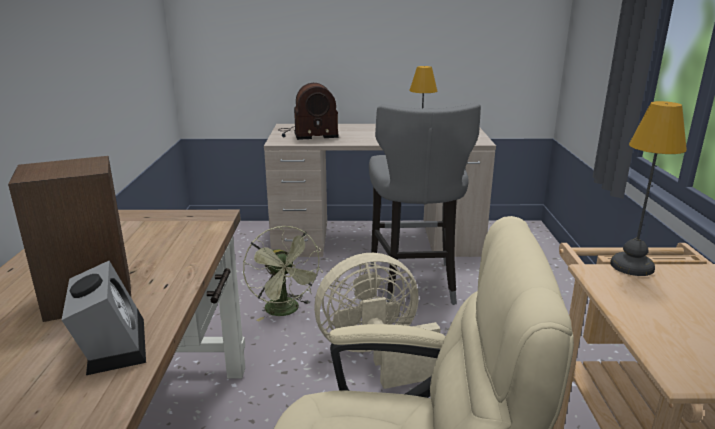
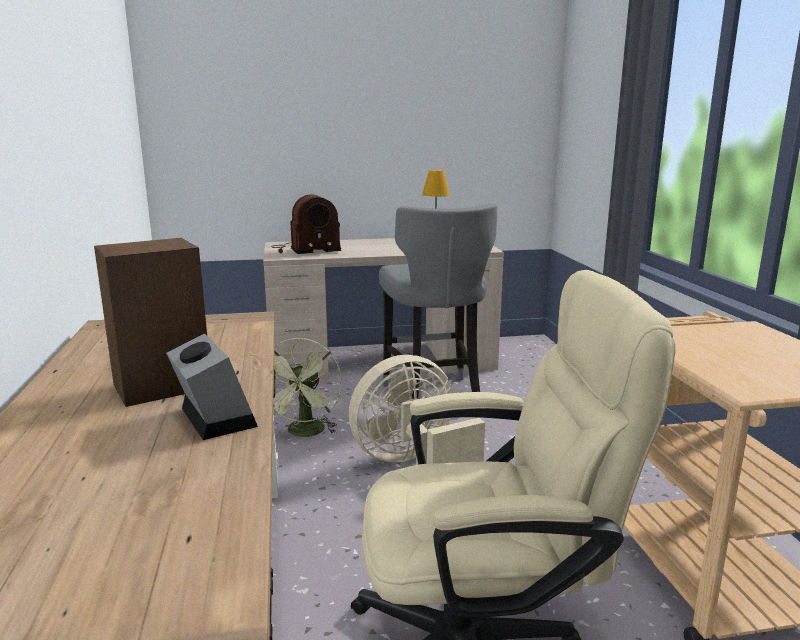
camera: 10 degrees left, 5 degrees down
(286, 311) = (305, 433): green fan -> green fan turned 45 degrees clockwise
(633, 266) = (675, 326): table lamp -> none

